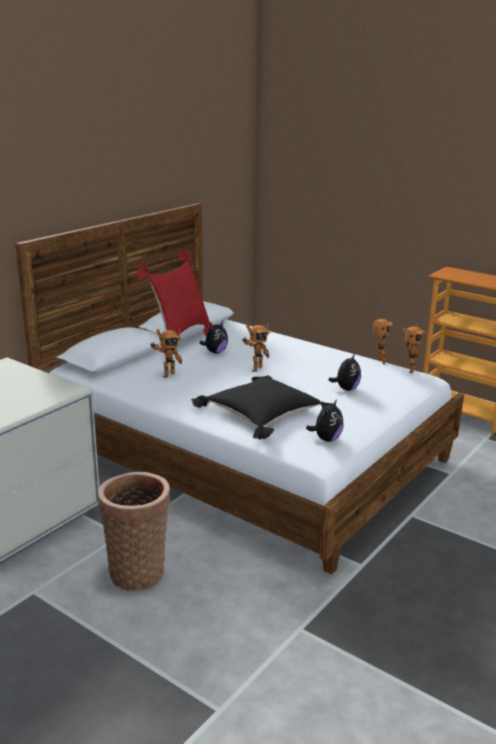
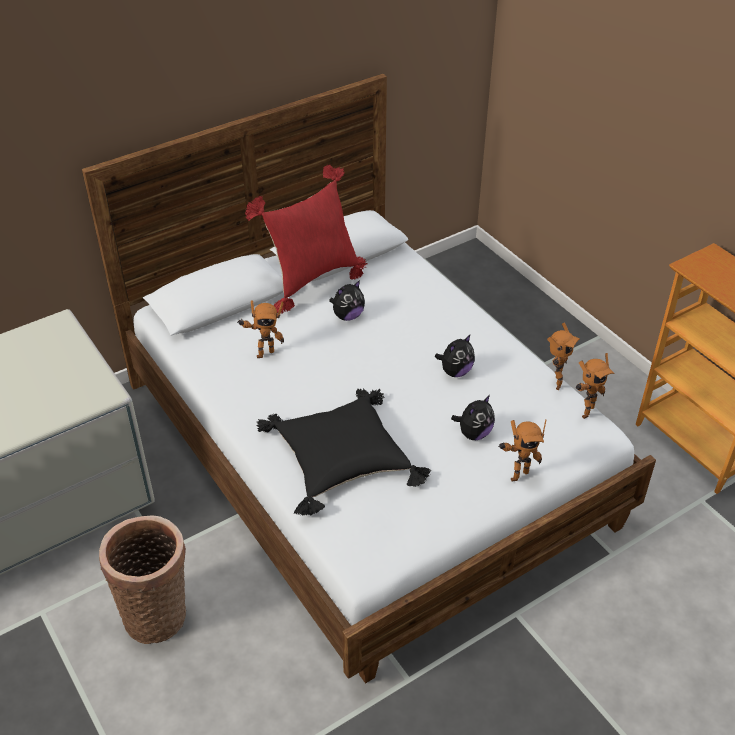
camera: 20 degrees right, 20 degrees up
(255, 369) = (378, 364): toy robot -> toy robot (517, 474)
(326, 439) = (390, 530): plush toy -> plush toy (455, 371)

